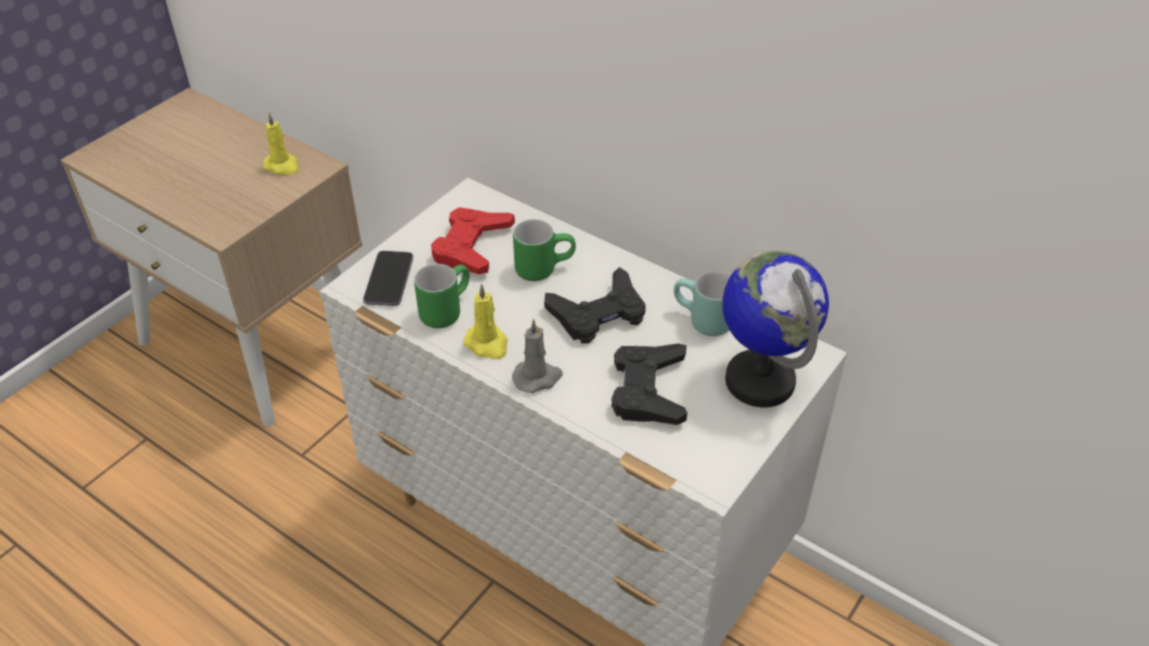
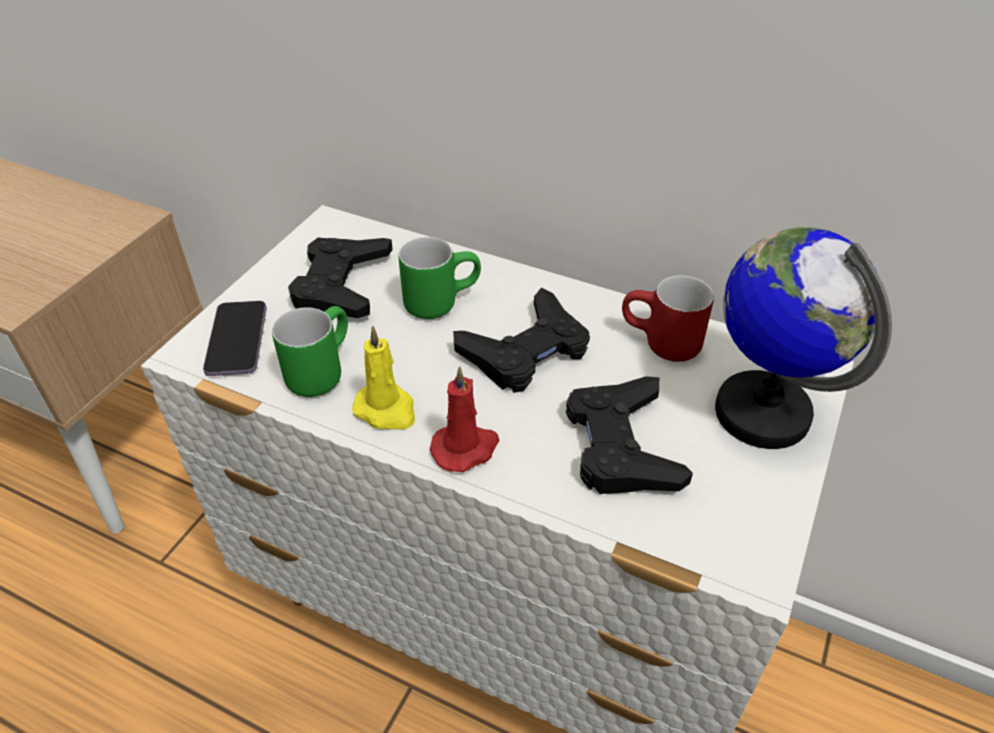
camera: 10 degrees left, 0 degrees up
(282, 166) = (89, 222): yellow candle -> none
(471, 246) = (342, 285): red game controller -> black game controller
(537, 377) = (466, 448): grey candle -> red candle
(701, 322) = (659, 345): turquoise mug -> red mug

